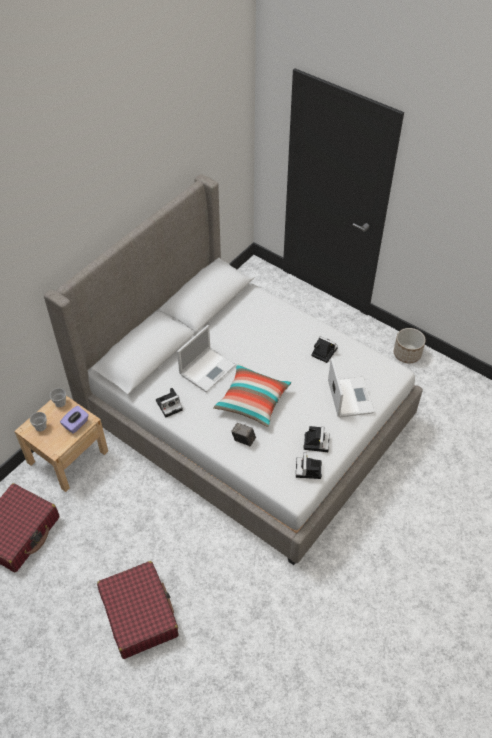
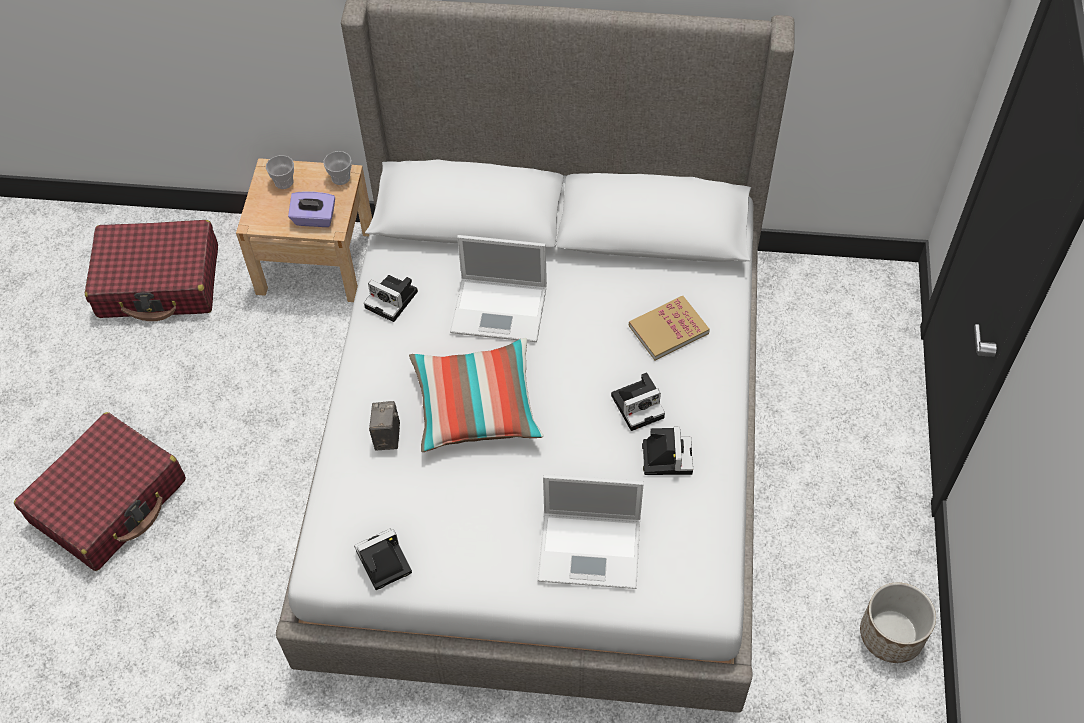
camera: 60 degrees right, 5 degrees up
(263, 321) = (668, 329): none -> book
(316, 442) = (451, 544): camera -> camera (639, 405)
(350, 396) = (592, 549): laptop -> laptop turned 45 degrees clockwise

